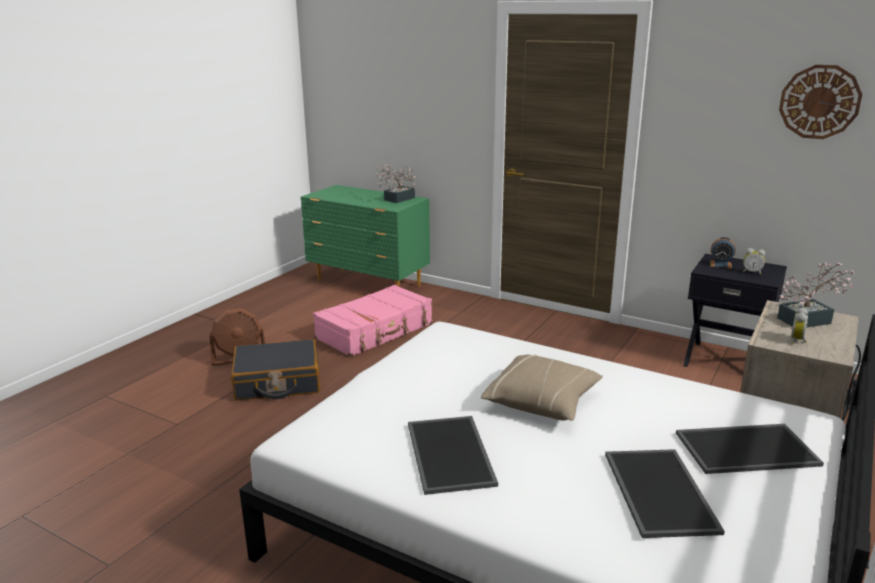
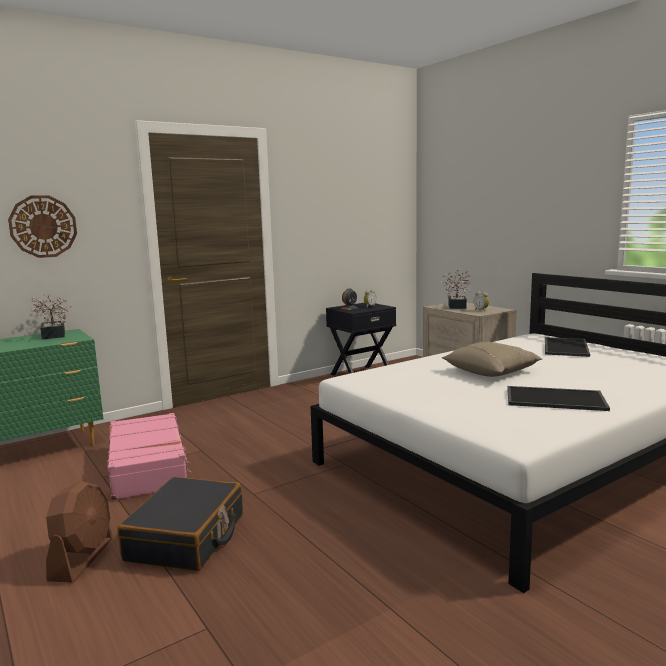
camera: 65 degrees left, 10 degrees down
(657, 491) = (609, 364): tray -> none
(819, 102) = (365, 196): wall clock -> wall clock (43, 226)

